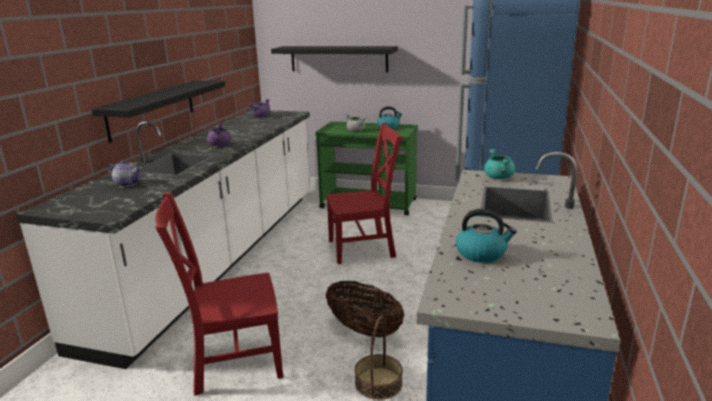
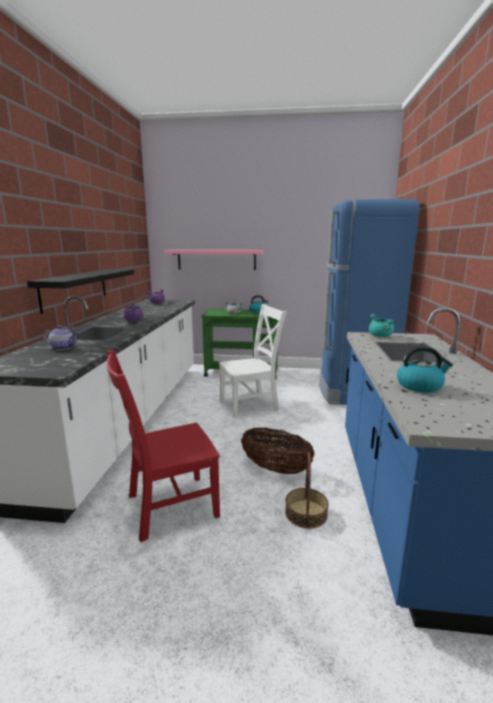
camera: 10 degrees left, 5 degrees down
(338, 59) = (216, 259): black shelf -> pink shelf
(364, 248) = (251, 405): red chair -> white chair

